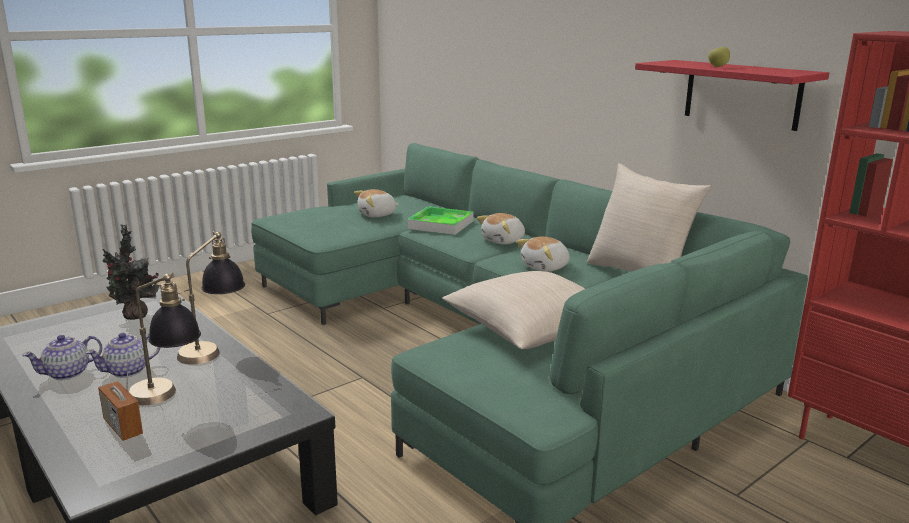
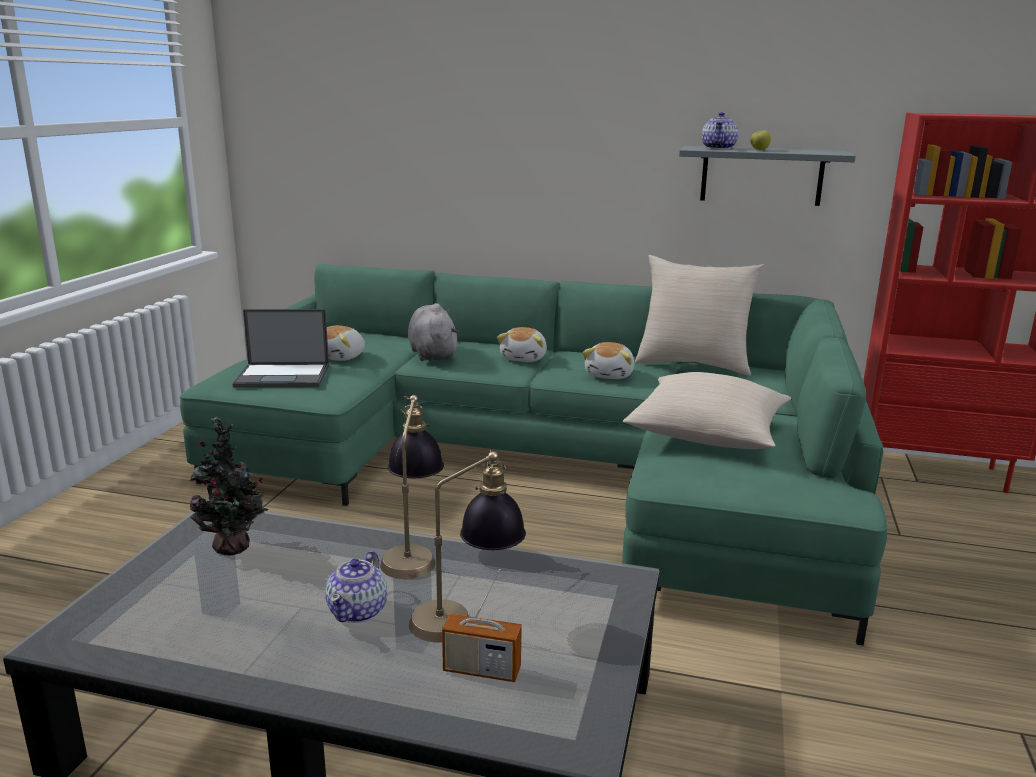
camera: 35 degrees left, 0 degrees up
(68, 373) = (283, 643): teapot -> teapot (719, 148)
(319, 220) = (284, 376): none -> laptop
(441, 224) = (432, 354): tray -> grey plush toy
(742, 94) = (761, 175): red shelf -> grey shelf

